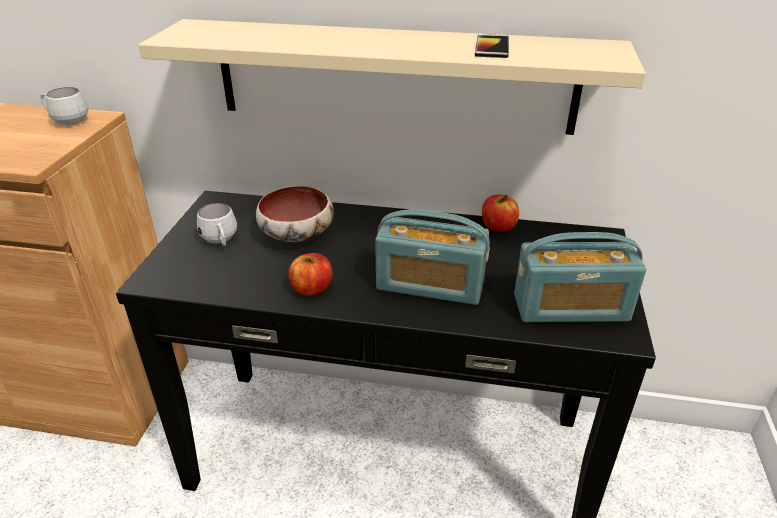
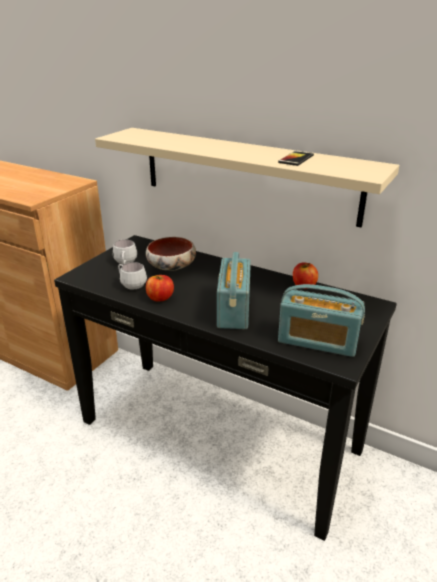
camera: 20 degrees right, 5 degrees down
(66, 121) = (63, 181): white mug -> white mug (131, 285)
(430, 285) = (233, 310): radio -> radio turned 60 degrees clockwise

